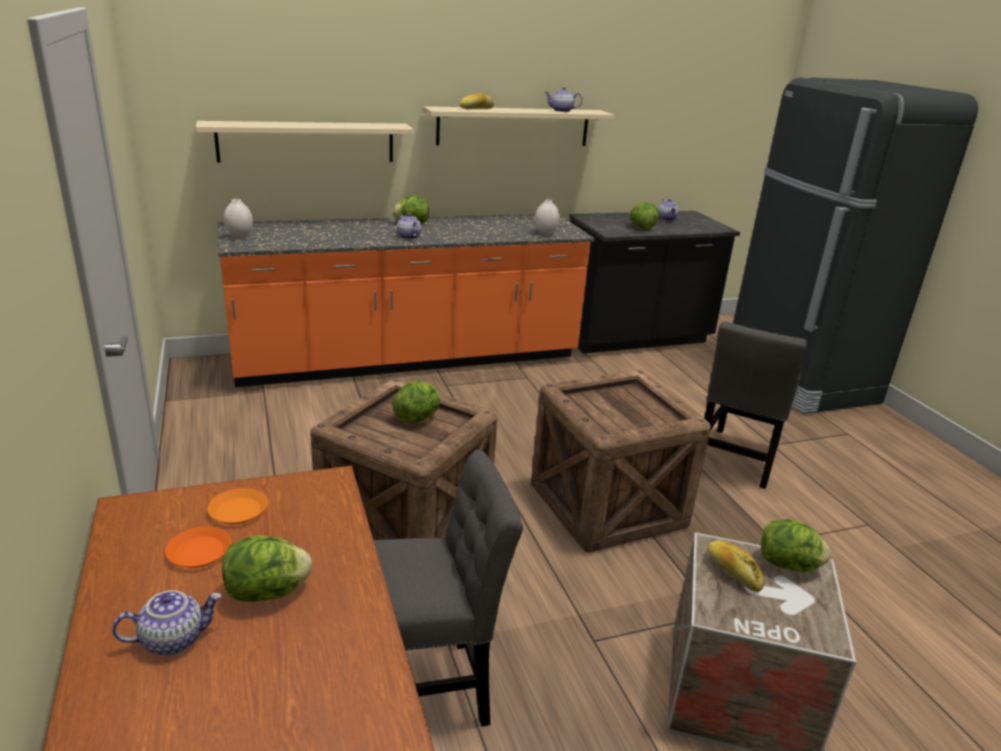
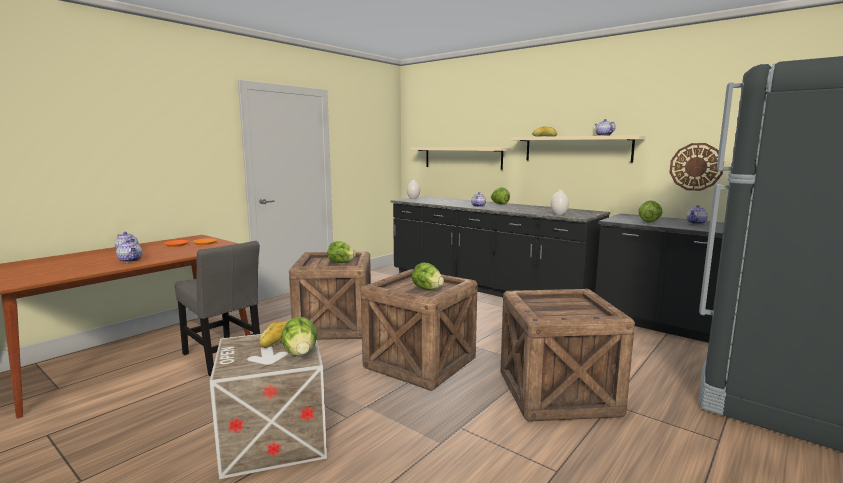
camera: 60 degrees right, 15 degrees down
(267, 593) = (156, 253): lettuce -> lettuce (427, 289)
(319, 641) = (131, 260): none -> teapot
(409, 359) = (487, 288): orange counter -> black counter
(649, 149) = (696, 167): none -> wall clock
(737, 460) = (555, 393): grey chair -> crate

